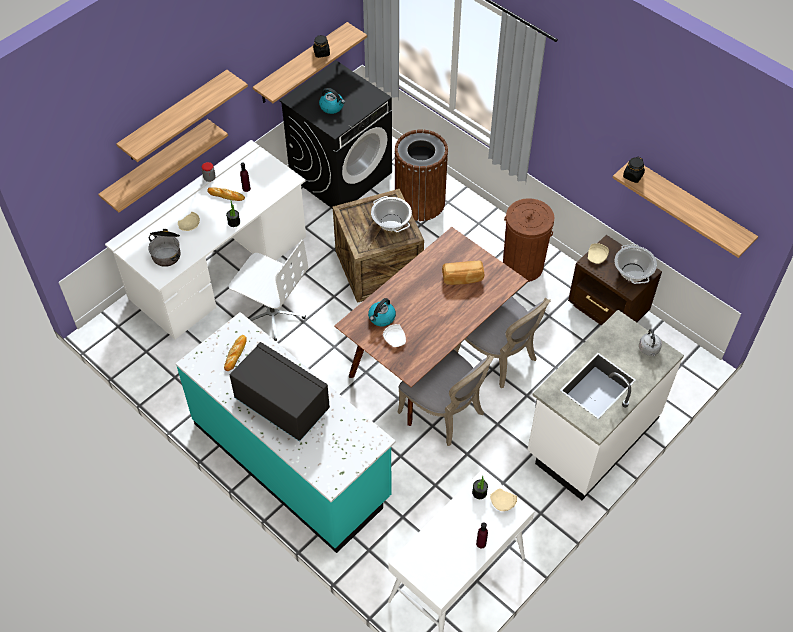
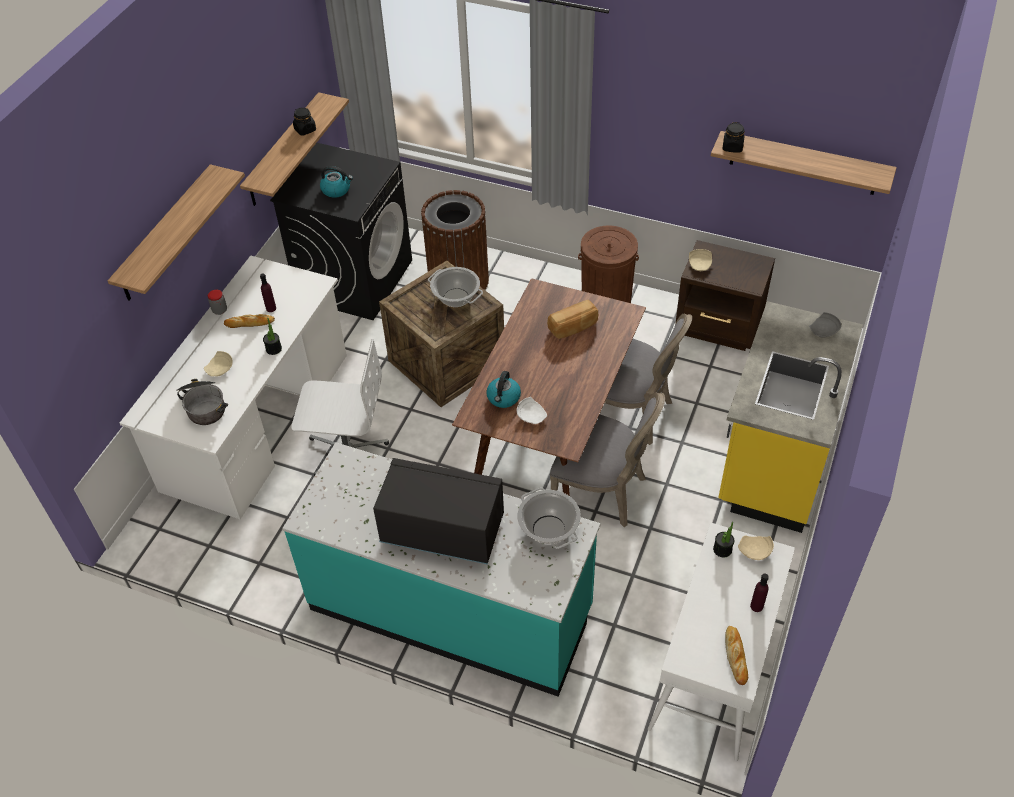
camera: 20 degrees left, 5 degrees down
(156, 165) = (157, 305): shelf -> none
(235, 354) = (354, 491): bread -> bread (736, 656)
(591, 436) = (773, 461): white counter -> yellow counter
(632, 272) = (745, 268): cooking pot -> cooking pot (548, 529)
(649, 349) = (824, 330): grey kettle -> grey plate

